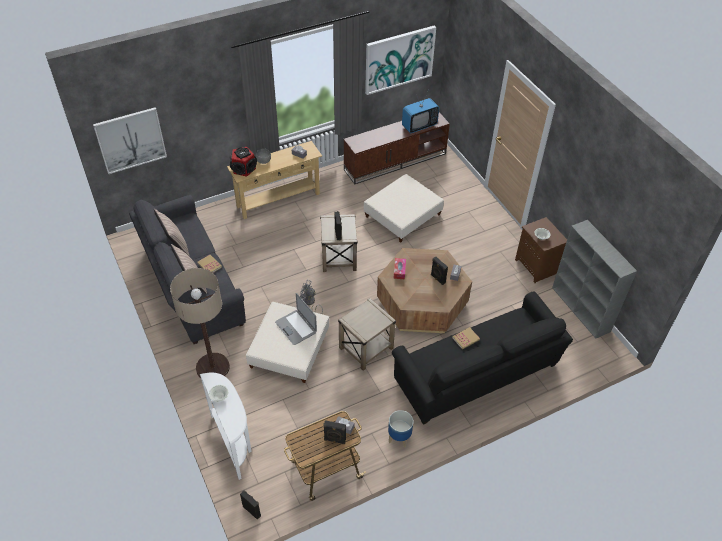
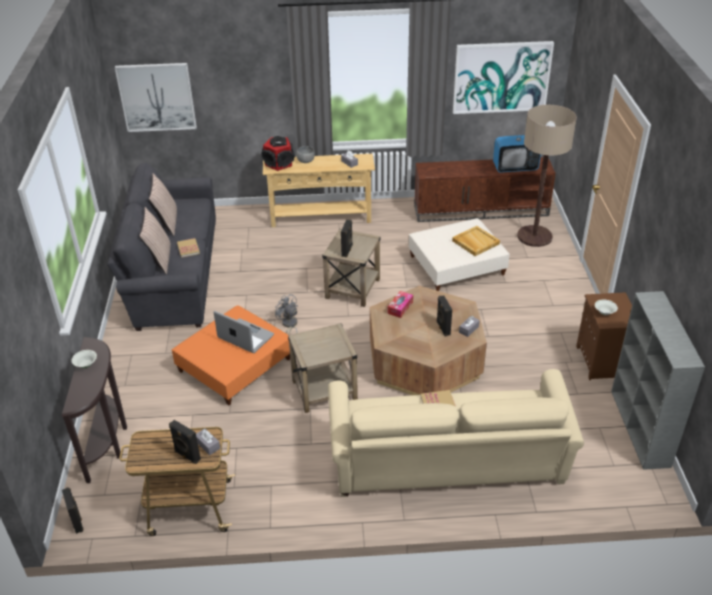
camera: 25 degrees right, 10 degrees down
(212, 367) = (140, 359): floor lamp -> floor lamp (534, 236)
(234, 442) = (109, 442): white console table -> brown console table
(289, 349) = (234, 365): beige ottoman -> orange ottoman
(296, 327) = (245, 337): laptop -> laptop turned 135 degrees clockwise
(399, 438) = (301, 502): planter -> none
(416, 196) = (475, 242): none -> beige tray
(478, 376) = (448, 464): black sofa -> beige sofa

